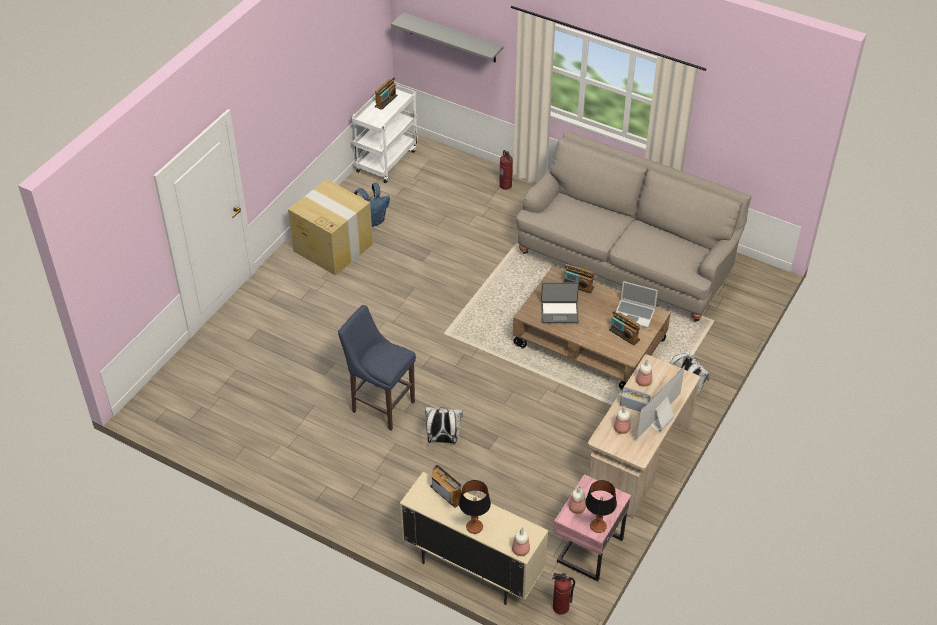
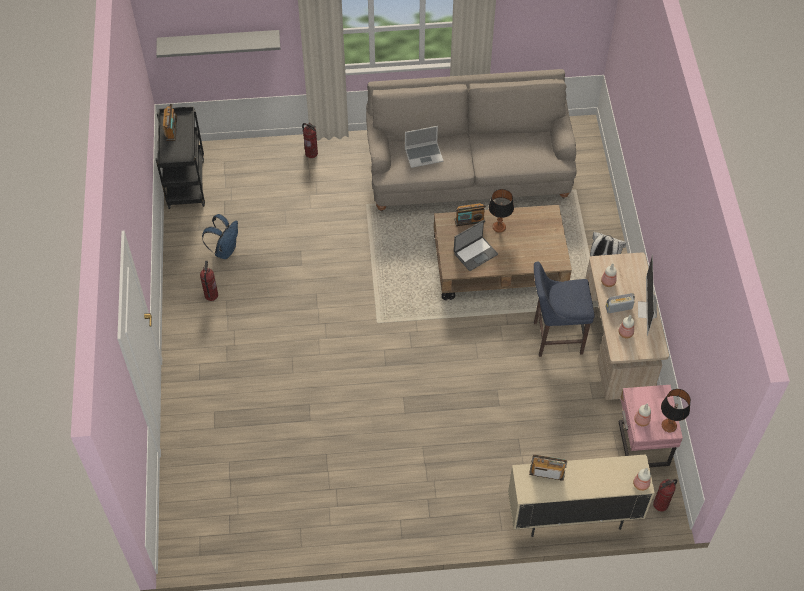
camera: 35 degrees left, 10 degrees up
(332, 247) = (211, 295): cardboard box -> fire extinguisher
(381, 405) = (381, 419): blue stool -> blue stool (554, 337)
(386, 160) = (185, 182): white cart -> black cart
(443, 439) = (457, 419): white backpack -> none
(474, 527) = (591, 487): table lamp -> table lamp (499, 227)
(624, 335) = (541, 245): radio -> none
(634, 314) = (533, 221): laptop -> laptop (424, 155)

